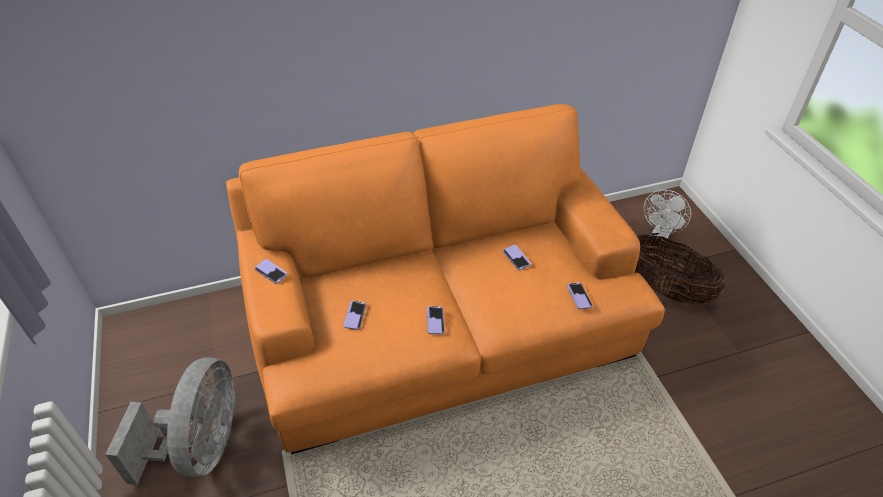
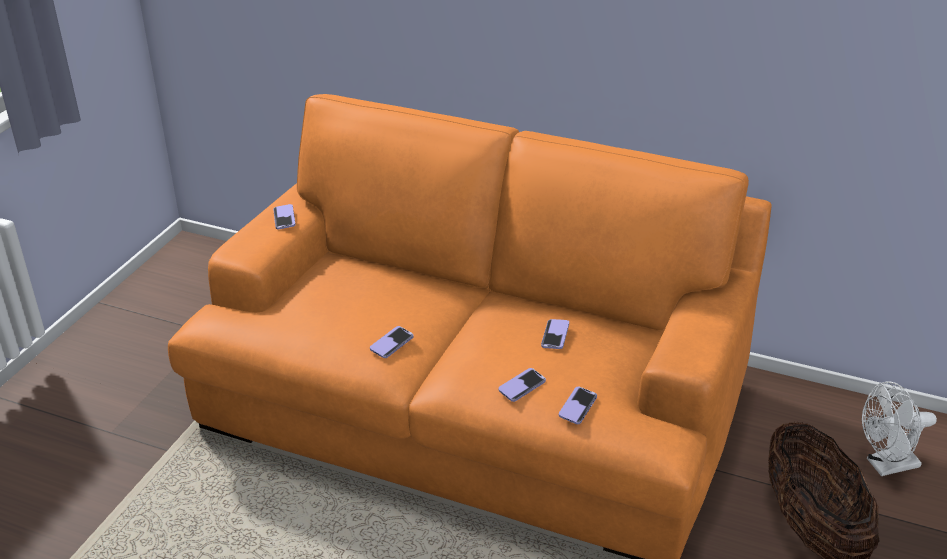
camera: 40 degrees right, 10 degrees down
(201, 447) = (139, 376): grey fan -> none
(355, 316) = (323, 298): phone -> phone (522, 386)

